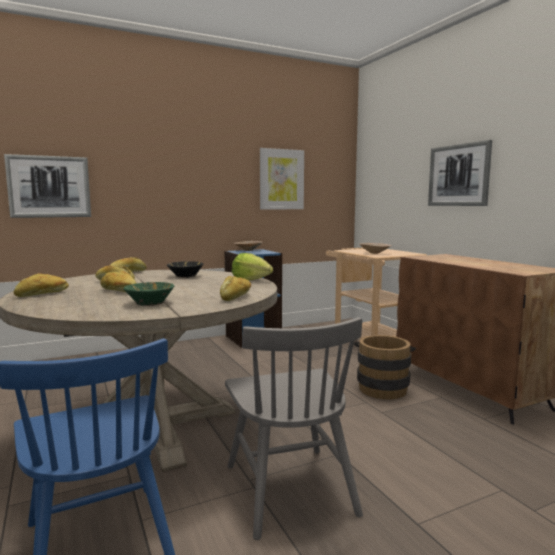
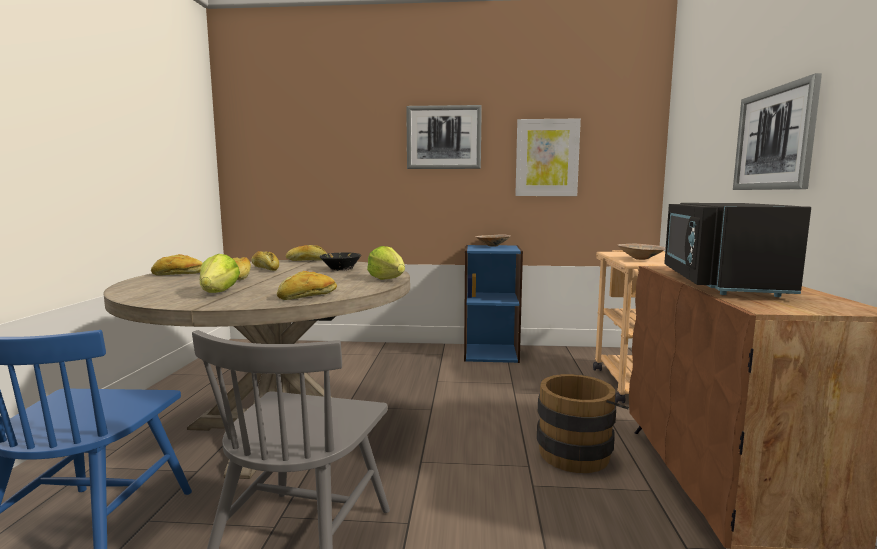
camera: 30 degrees right, 0 degrees up
(49, 187) = (288, 172): picture -> picture (443, 137)
(150, 303) = (218, 292): green bowl -> lettuce
(467, 263) = (718, 283): none -> black microwave

